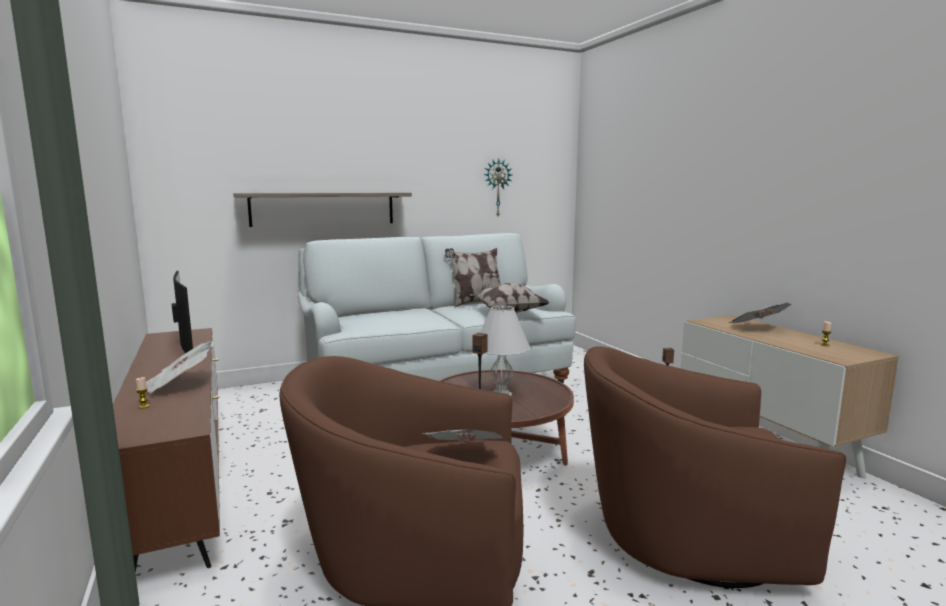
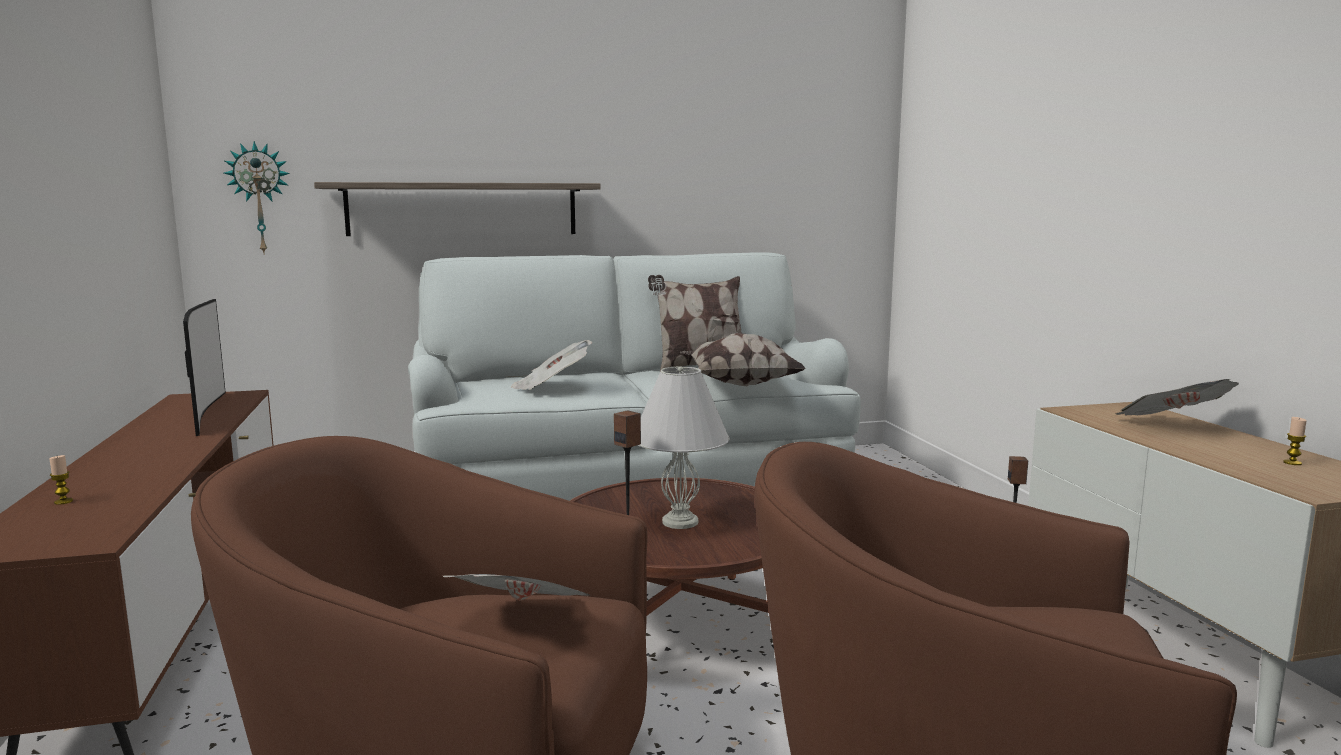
camera: 10 degrees right, 0 degrees up
(178, 385) = (140, 473): newspaper -> newspaper (551, 387)
(497, 188) = (755, 178): wall clock -> wall clock (260, 198)

